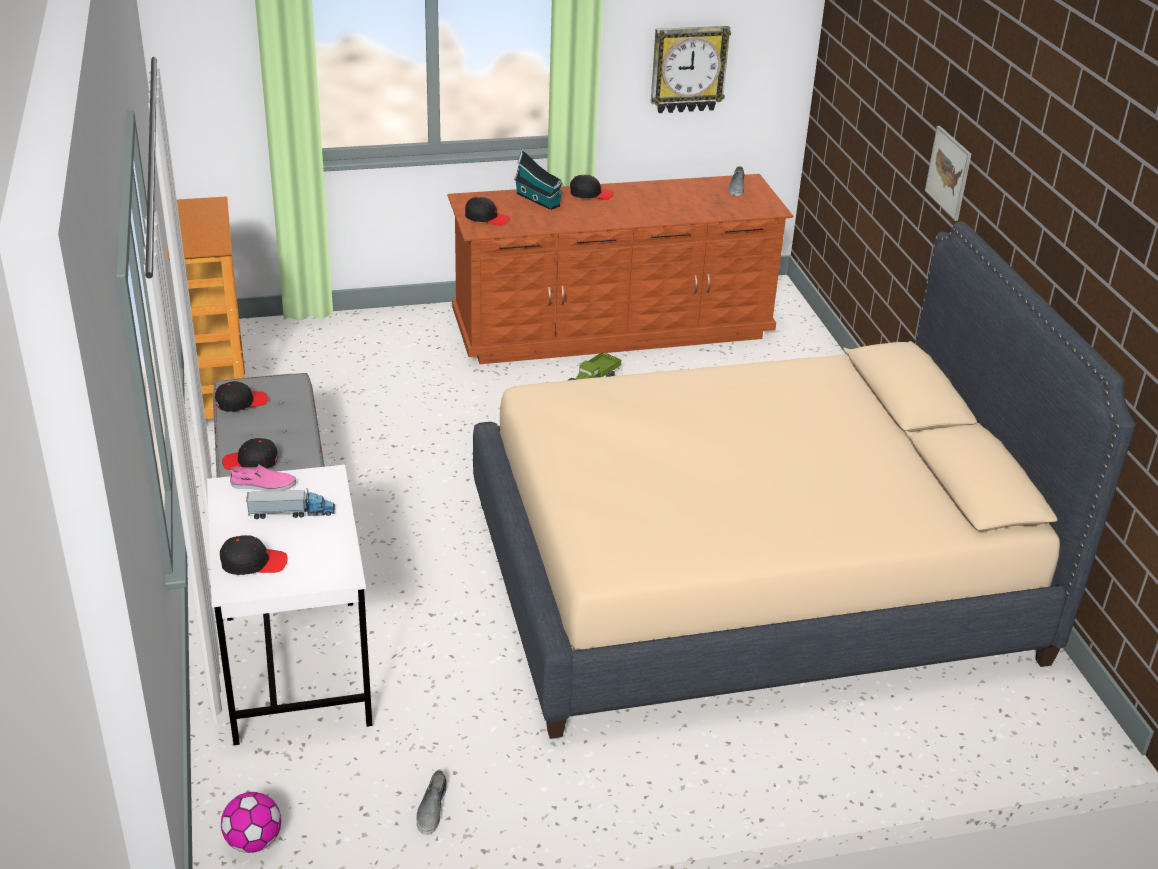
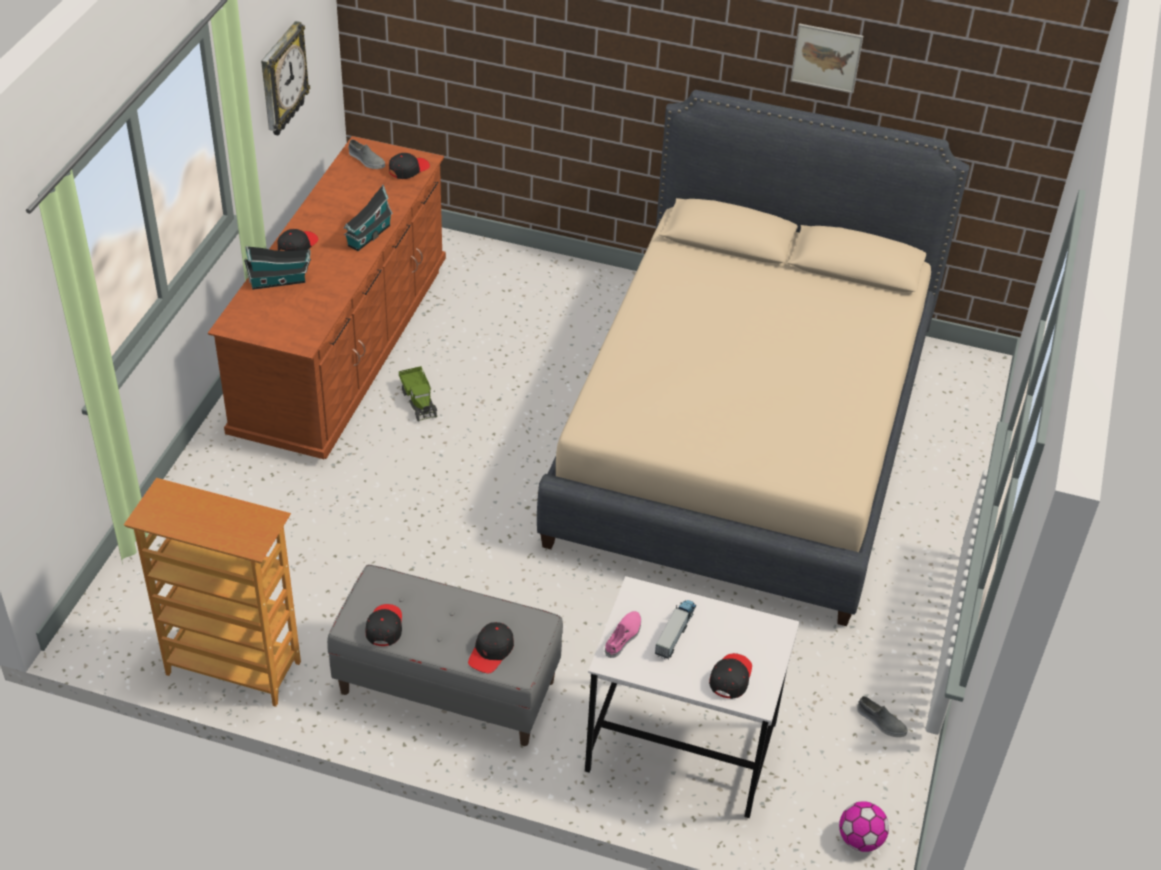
camera: 60 degrees left, 10 degrees up
(486, 218) = (284, 327): black cap -> black cap (408, 169)
(640, 216) = (367, 237): none -> toy house
(948, 173) = (633, 56): picture -> picture (826, 58)

